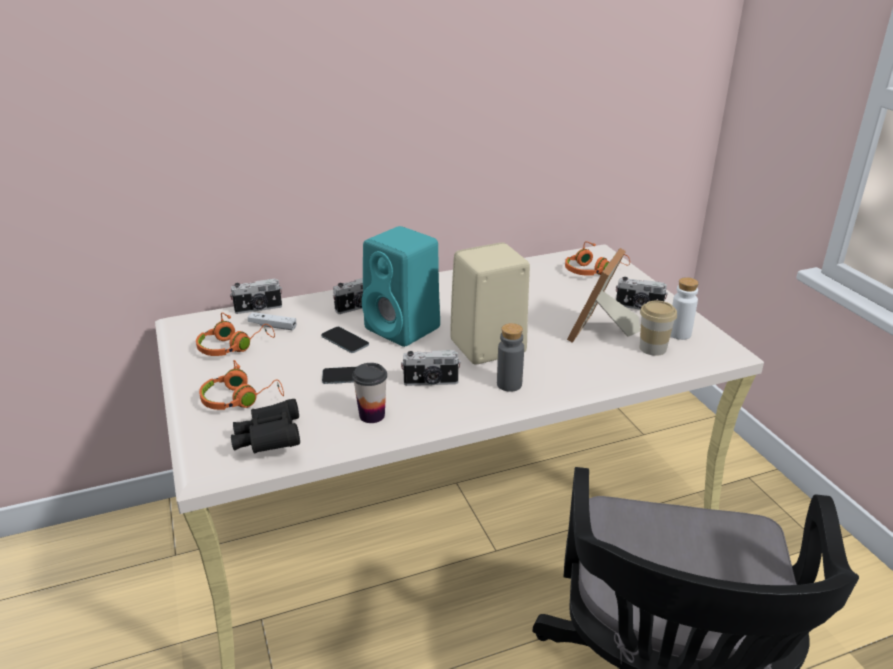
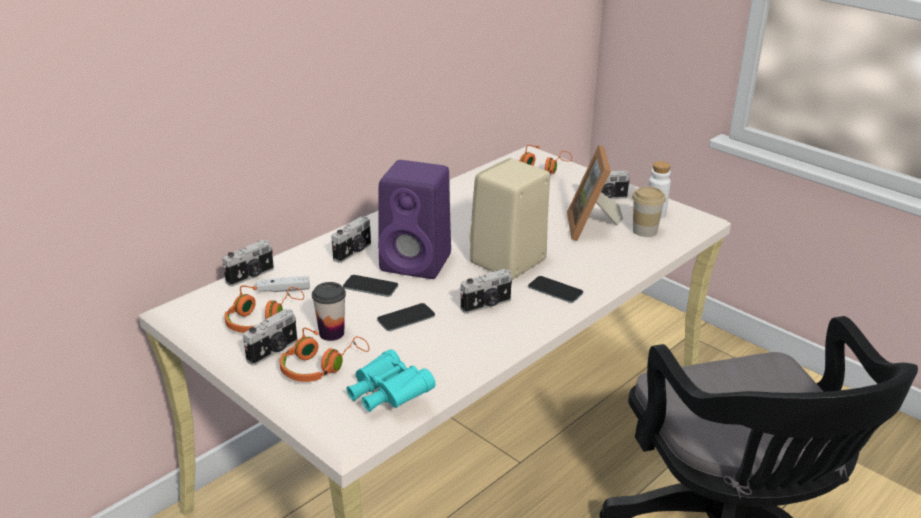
camera: 25 degrees left, 0 degrees up
(217, 376) = (274, 351): none -> camera
(270, 441) = (387, 396): black binoculars -> turquoise binoculars
(372, 415) = (460, 347): cup -> cup (331, 333)
(404, 329) = (418, 262): turquoise speaker -> purple speaker
(509, 384) = (555, 290): grey bottle -> phone

